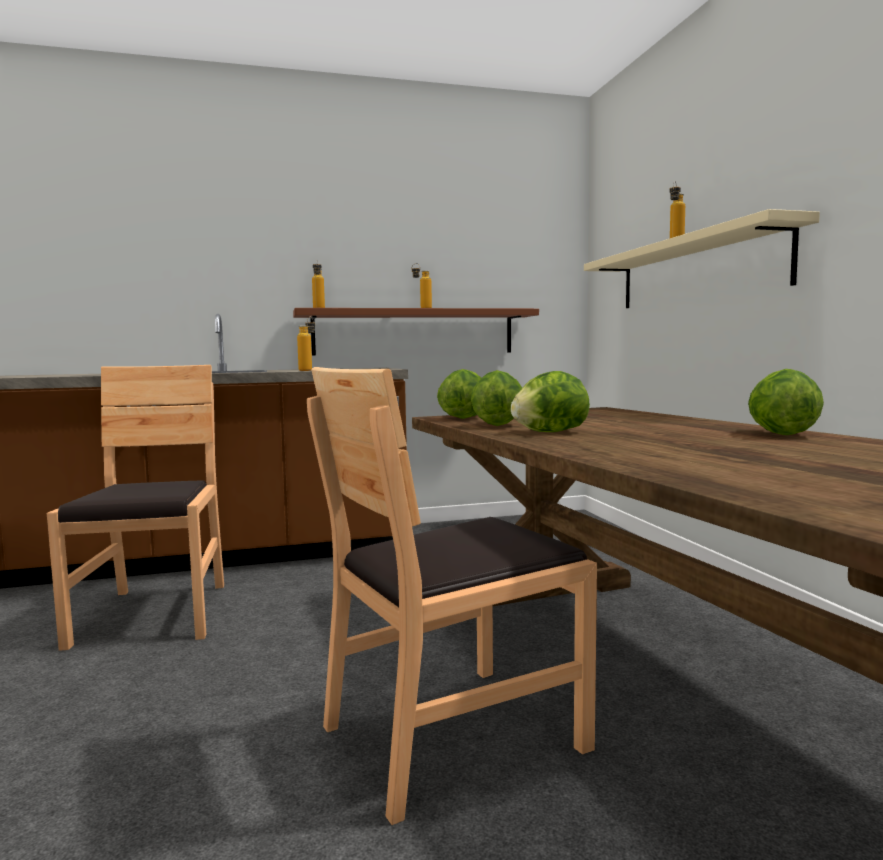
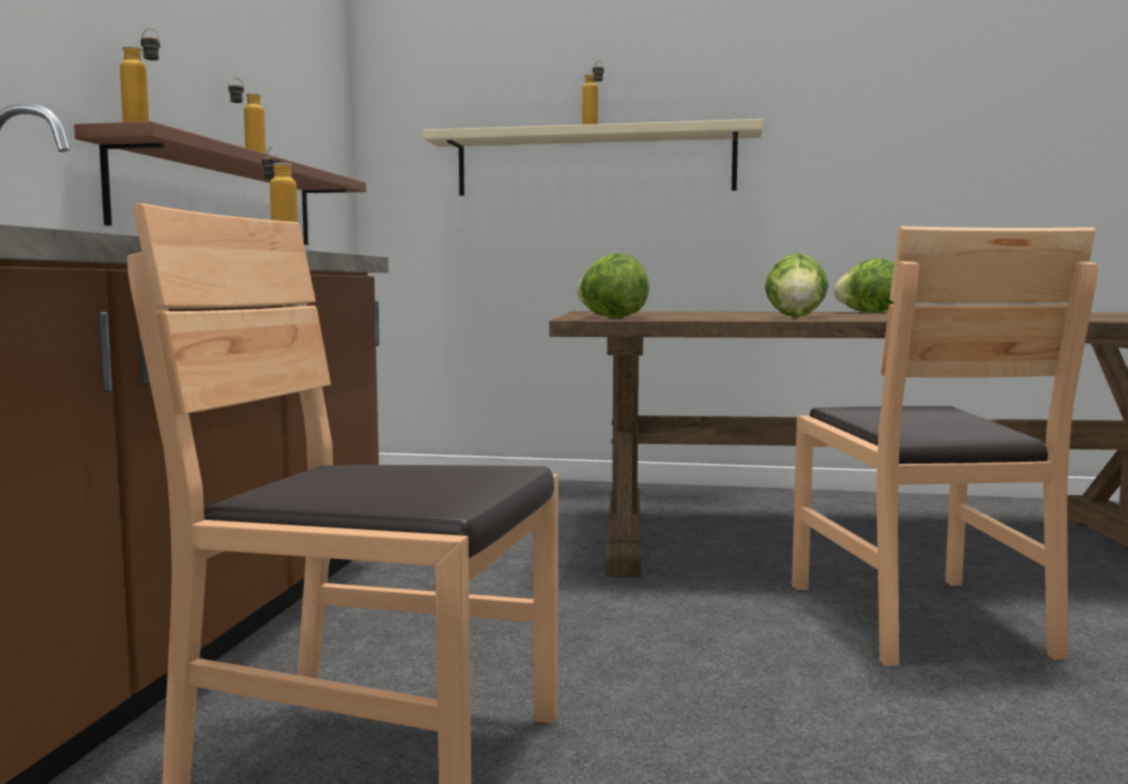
camera: 65 degrees left, 0 degrees up
(498, 425) = (711, 318): lettuce -> none

